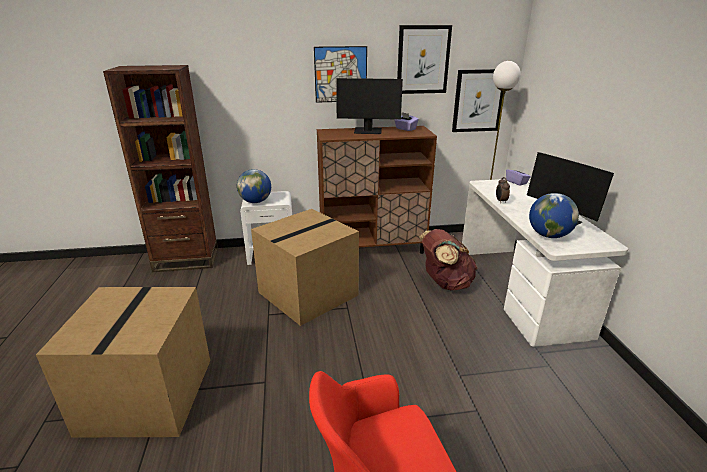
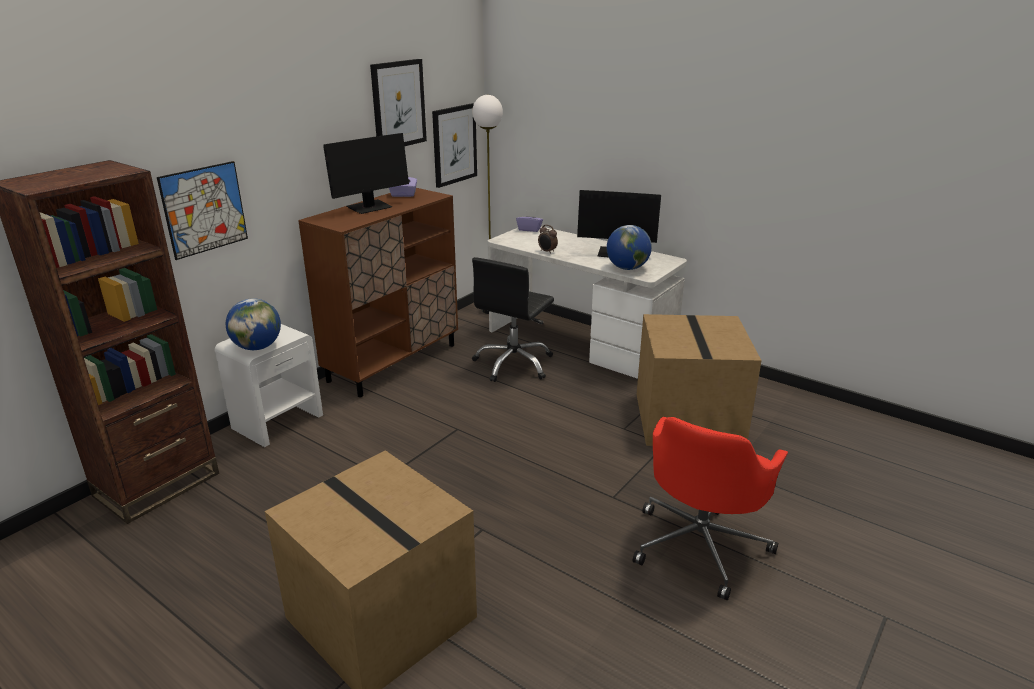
camera: 45 degrees left, 0 degrees up
(308, 294) = (396, 438): cardboard box -> cardboard box (690, 420)
(340, 74) = (315, 138): picture -> picture (204, 209)
(445, 283) = (514, 364): brown backpack -> black office chair

